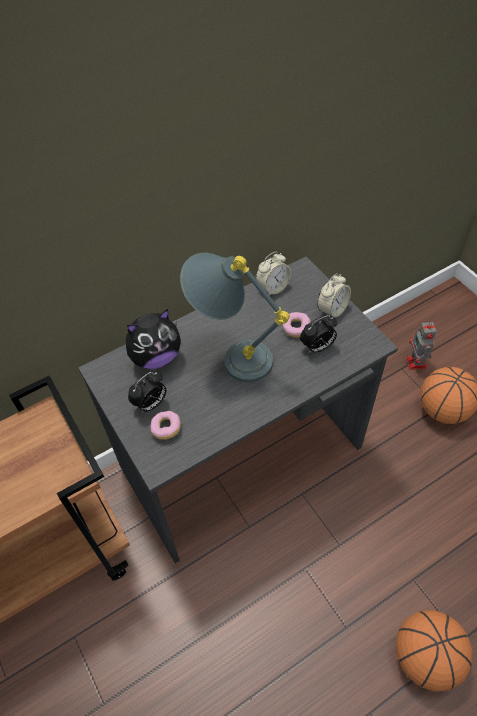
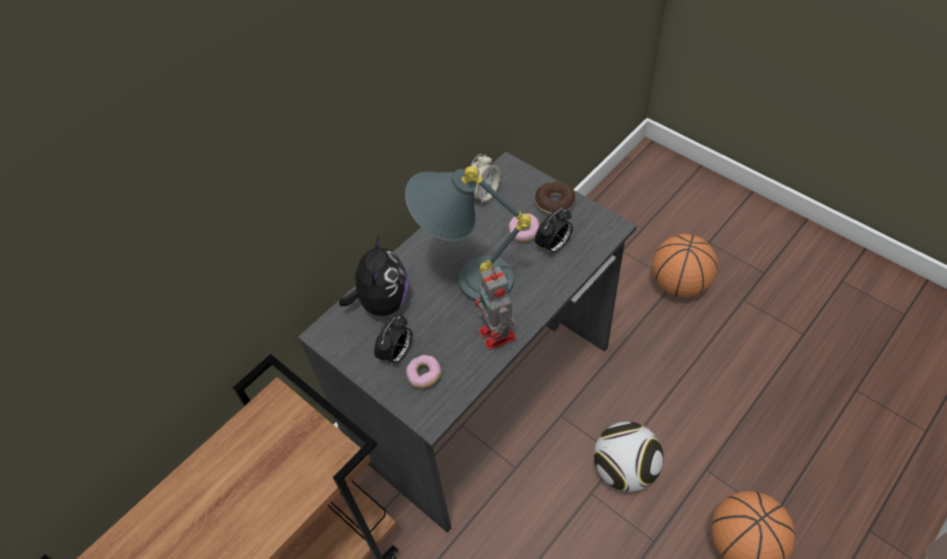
camera: 15 degrees left, 0 degrees up
(156, 357) = (382, 302): plush toy -> plush toy turned 45 degrees counterclockwise
(332, 310) = (554, 202): alarm clock -> donut
(341, 556) = (624, 469): none -> football
(416, 364) = (636, 242): toy robot -> toy robot (498, 336)

